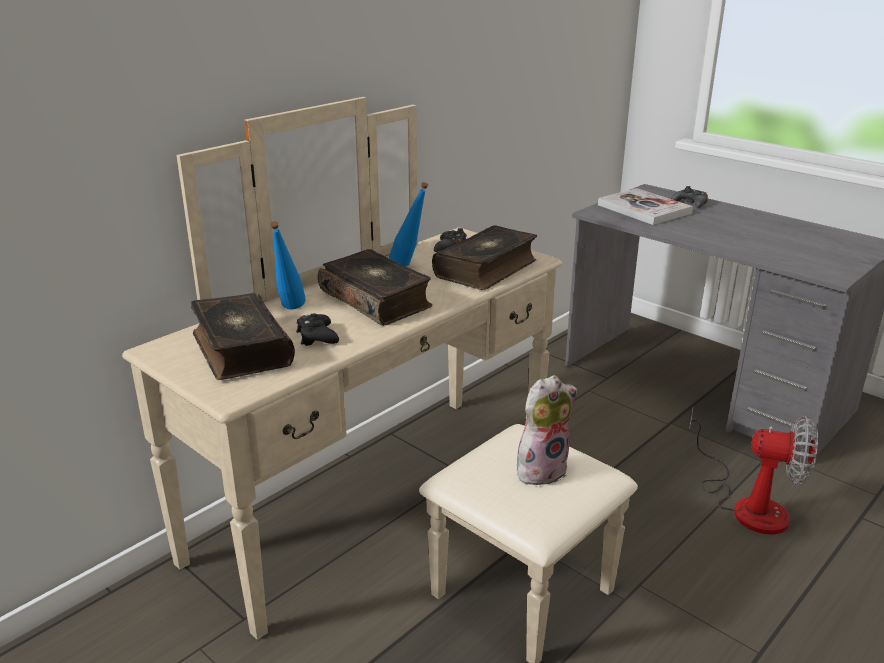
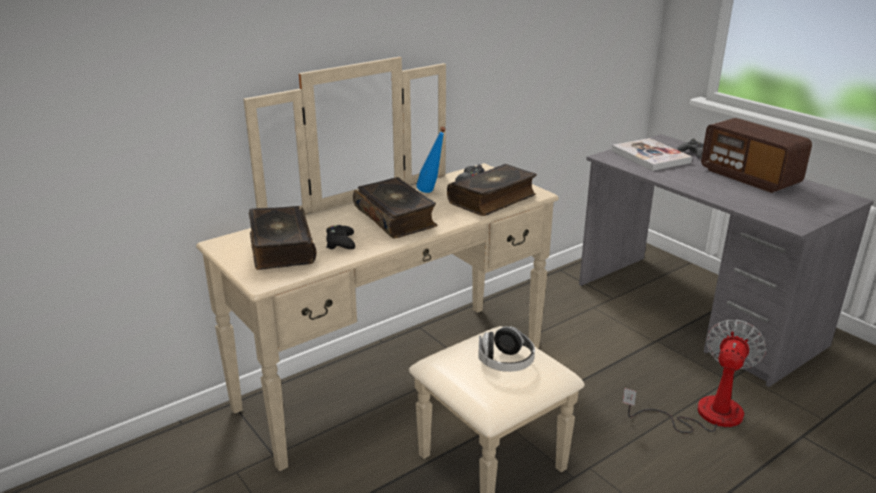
camera: 10 degrees right, 0 degrees up
(289, 311) = (327, 221): blue bottle -> none
(541, 469) = (505, 362): plush toy -> headphones
(748, 504) = (703, 414): fan -> fan turned 90 degrees counterclockwise
(762, 226) = (749, 177): none -> radio

